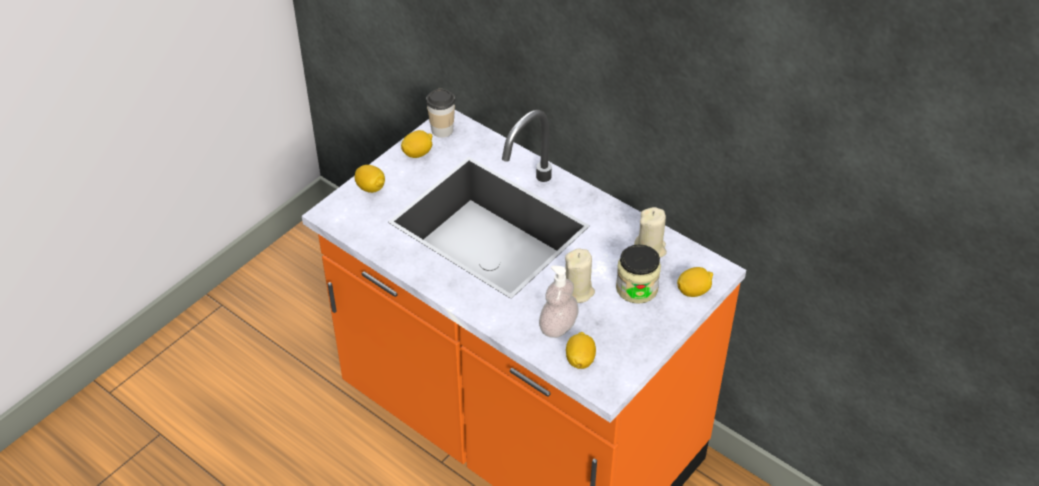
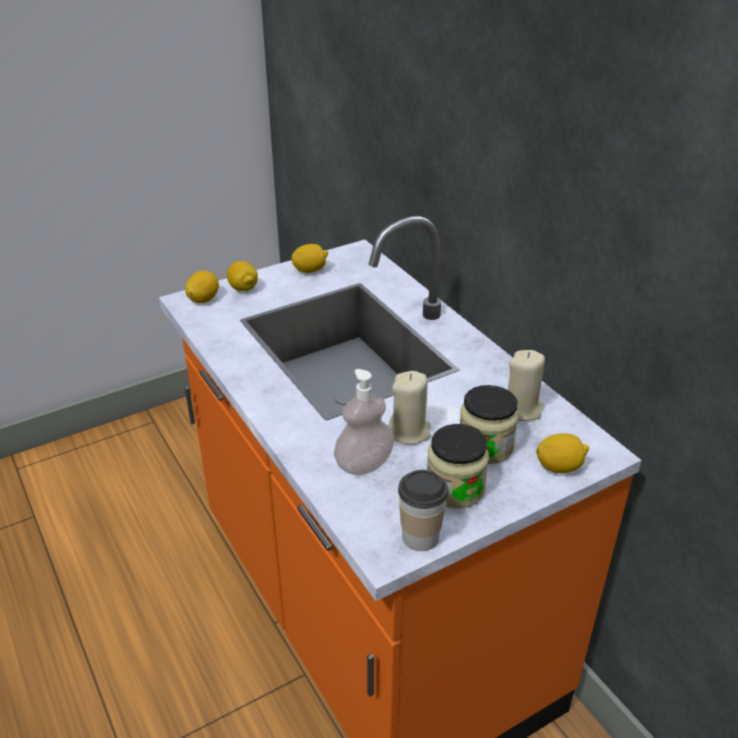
camera: 20 degrees right, 10 degrees down
(442, 130) = (347, 257): cup -> cup (420, 537)
(580, 360) = (371, 508): lemon -> lemon (203, 299)
(630, 328) = (455, 488): none -> jar

